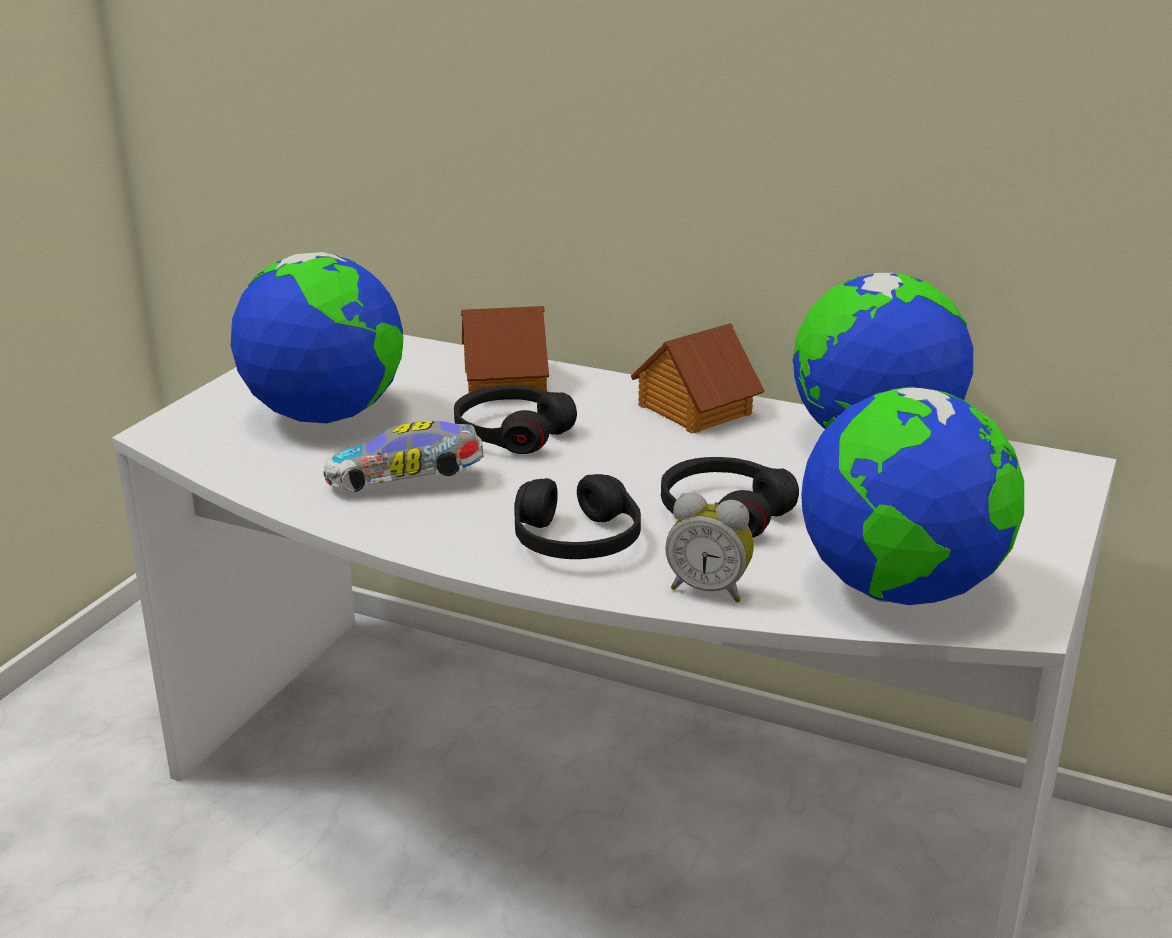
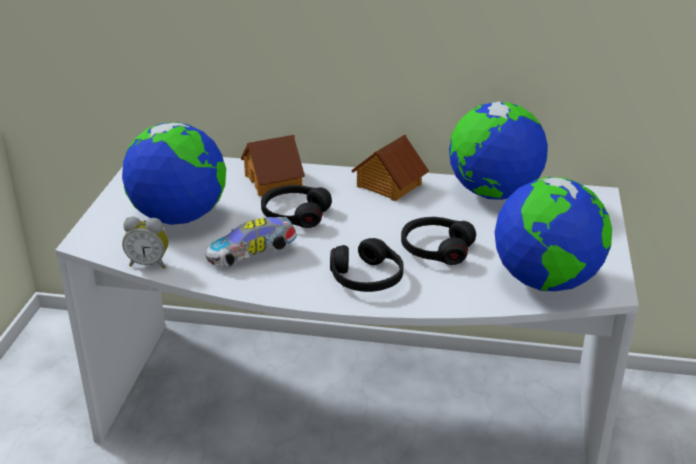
camera: 15 degrees left, 5 degrees up
(709, 589) = (450, 296): alarm clock -> alarm clock (149, 263)

